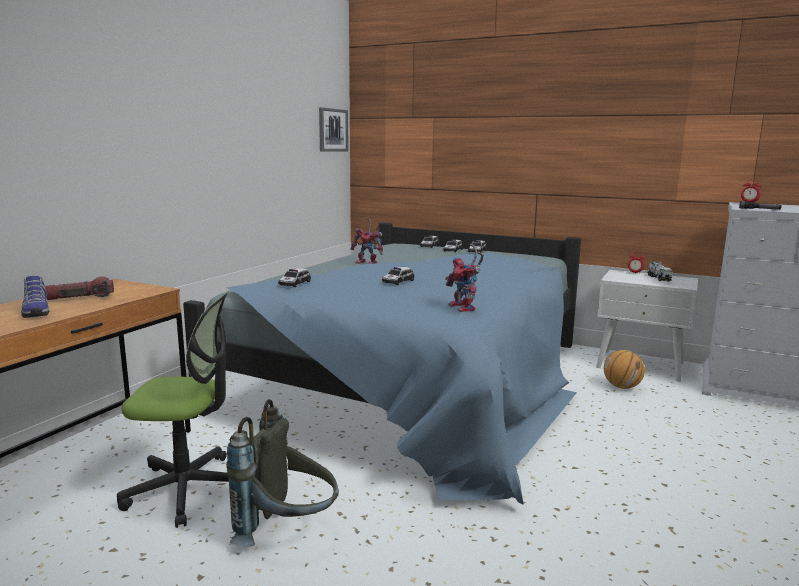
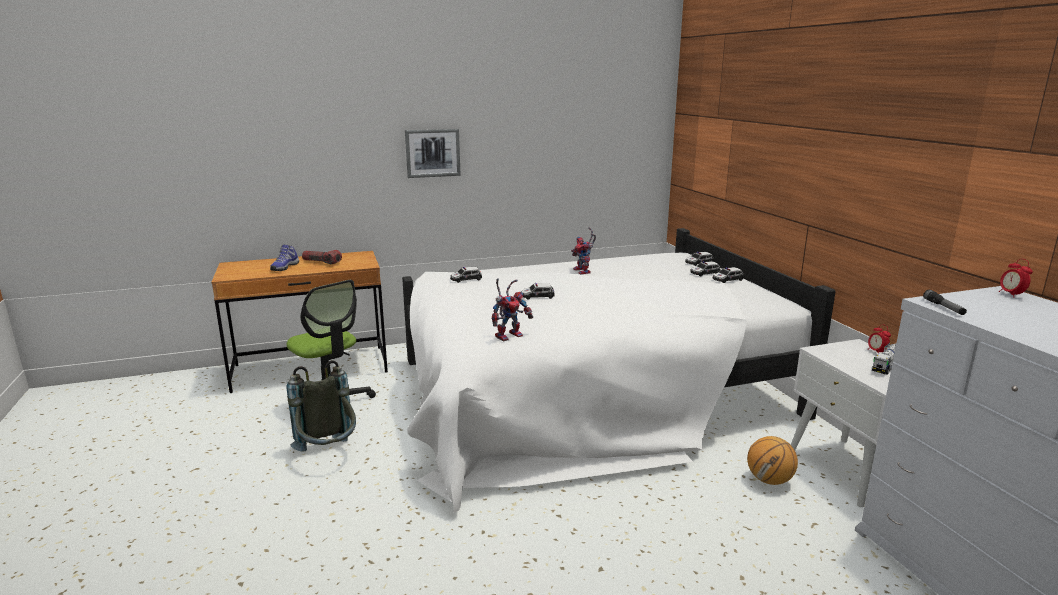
camera: 45 degrees right, 5 degrees up
(332, 130) = (642, 128): picture -> picture (432, 153)
(418, 380) = (588, 394): blue bed -> white bed
(465, 308) = (509, 335): toy robot -> toy robot turned 150 degrees counterclockwise

